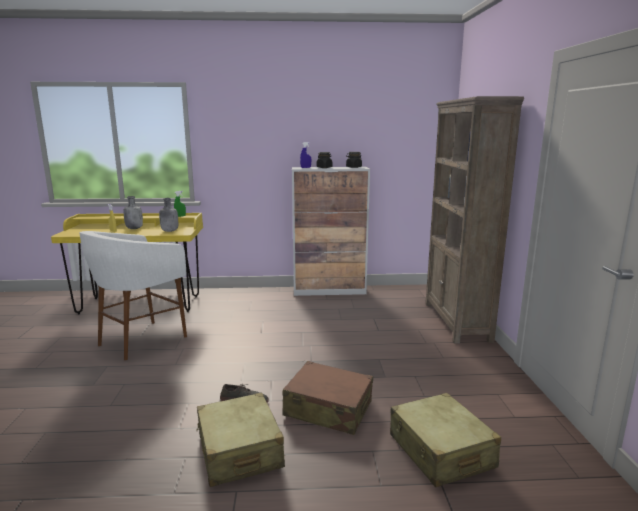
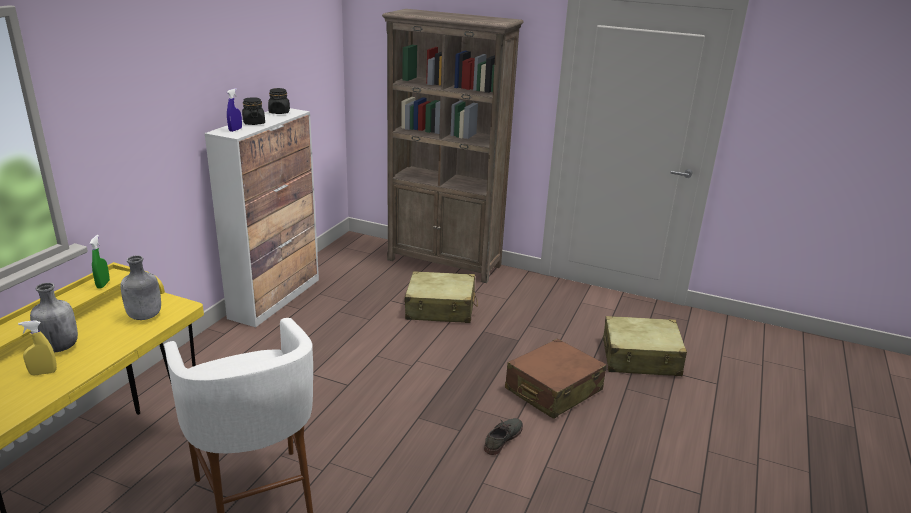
camera: 65 degrees left, 10 degrees up
(239, 451) = (593, 463): beige suitcase -> beige suitcase (440, 308)

